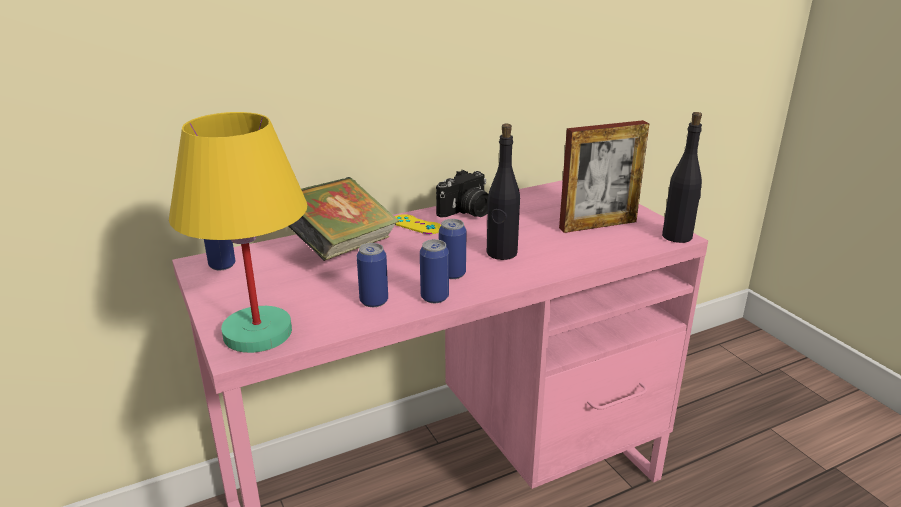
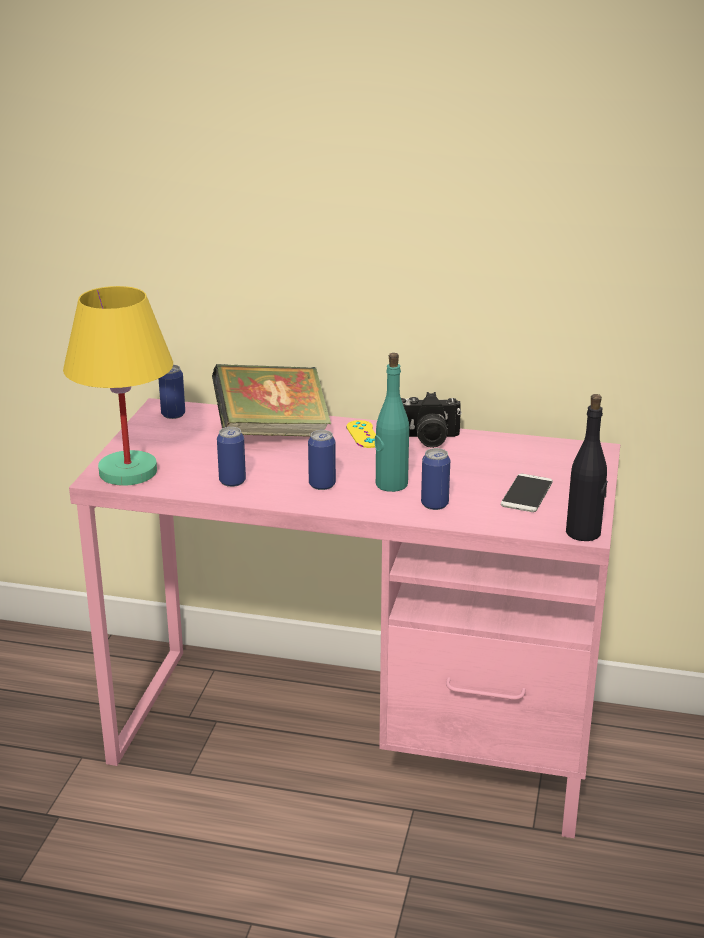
camera: 40 degrees right, 0 degrees up
(434, 297) = (278, 496): can -> can (434, 504)
(501, 253) = (391, 484): black bottle -> turquoise bottle
(598, 225) = (526, 494): picture frame -> phone

